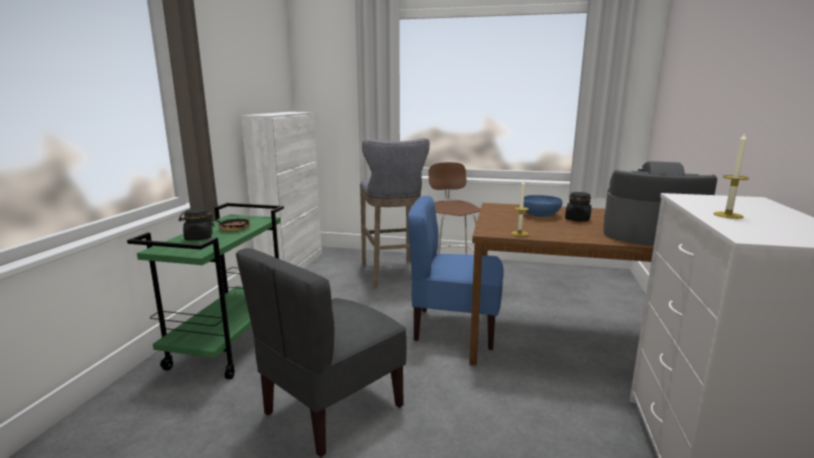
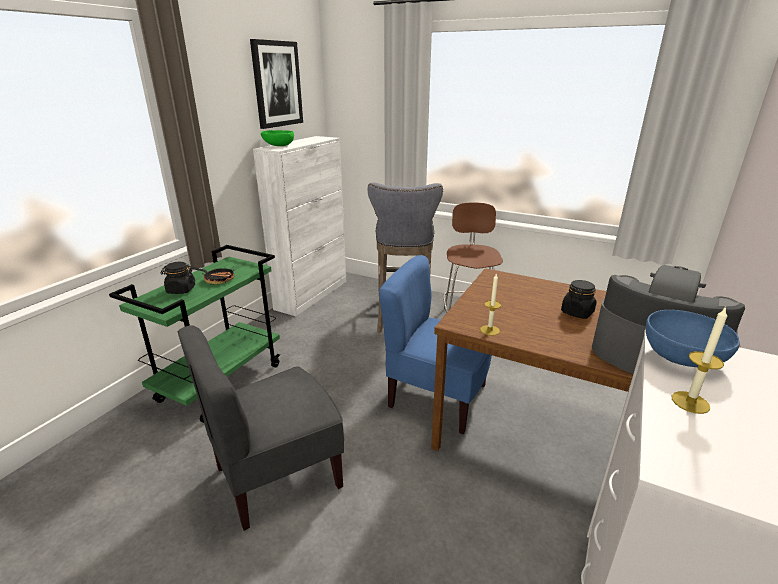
camera: 15 degrees right, 10 degrees up
(258, 59) = (277, 84): none -> picture
(264, 114) = (278, 146): none -> green bowl
(540, 215) = (537, 299): blue bowl -> blue bowl (682, 356)

